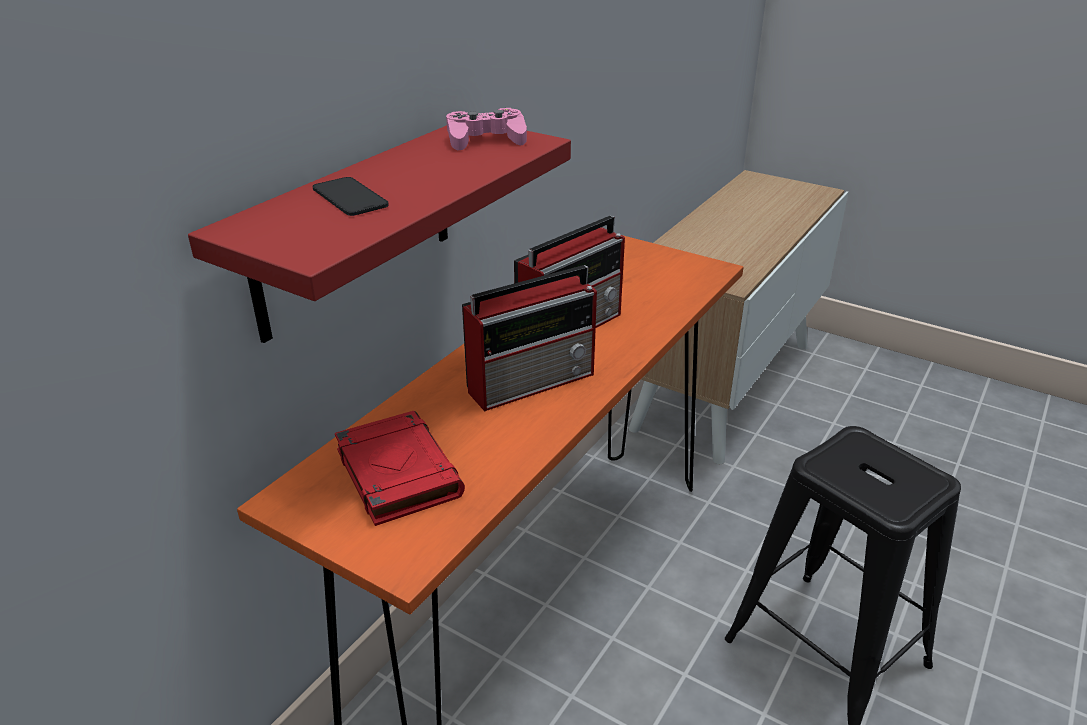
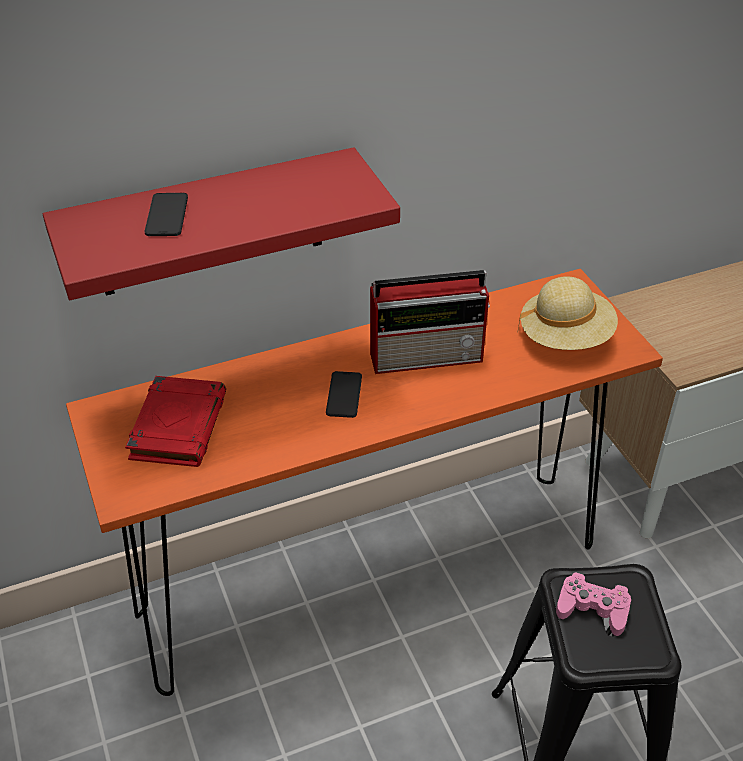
camera: 35 degrees right, 10 degrees up
(485, 139) = (334, 182): pink game controller -> pink game controller (592, 608)
(533, 381) = (344, 395): radio -> phone
(661, 277) = (565, 337): none -> beige hat

